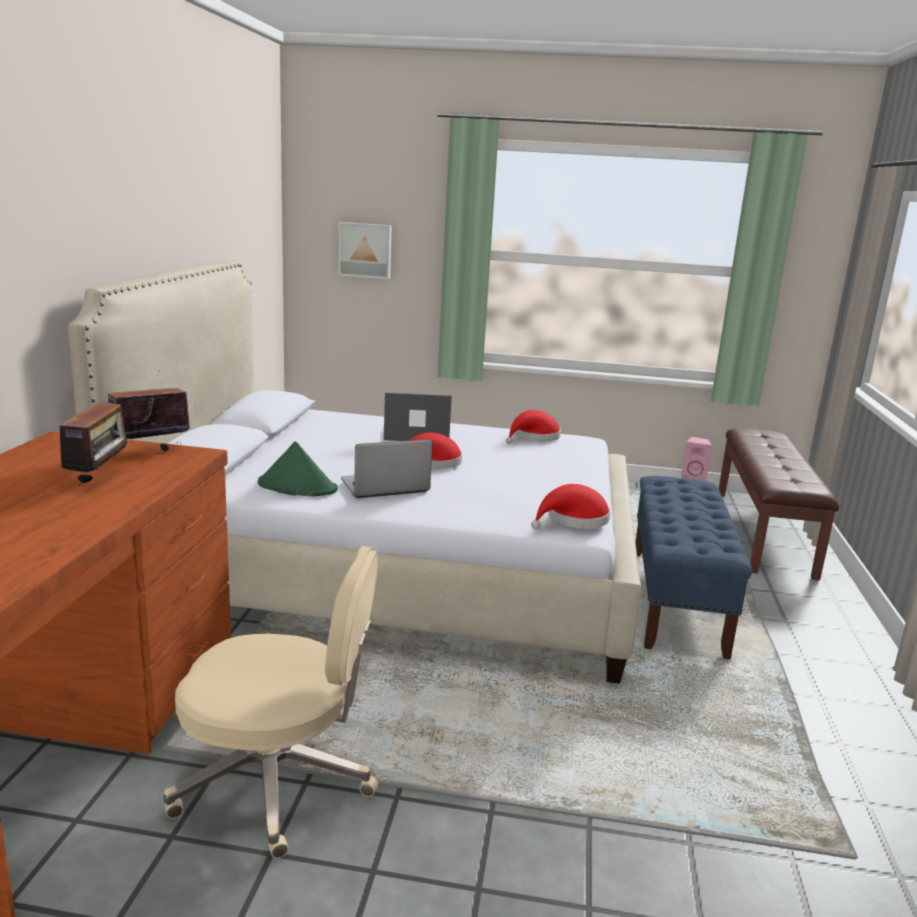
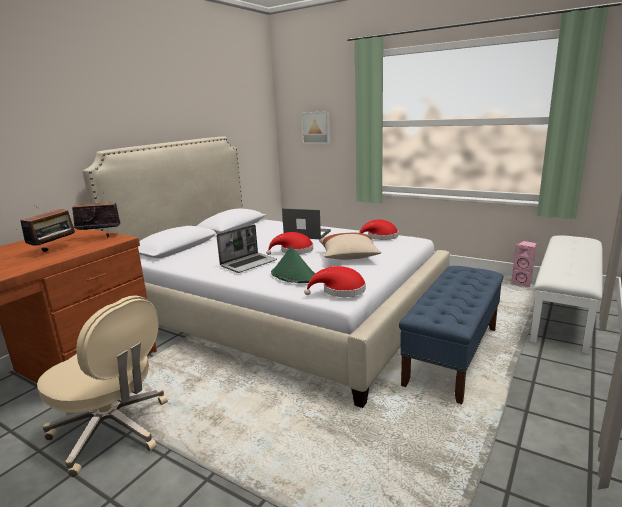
camera: 25 degrees right, 0 degrees up
(297, 486) = (203, 261): green hat -> green hat (293, 276)
(384, 487) = (249, 263): laptop -> laptop turned 135 degrees clockwise
(524, 470) = (349, 257): none -> beige pillow
(764, 532) = (565, 313): brown bench -> white bench

